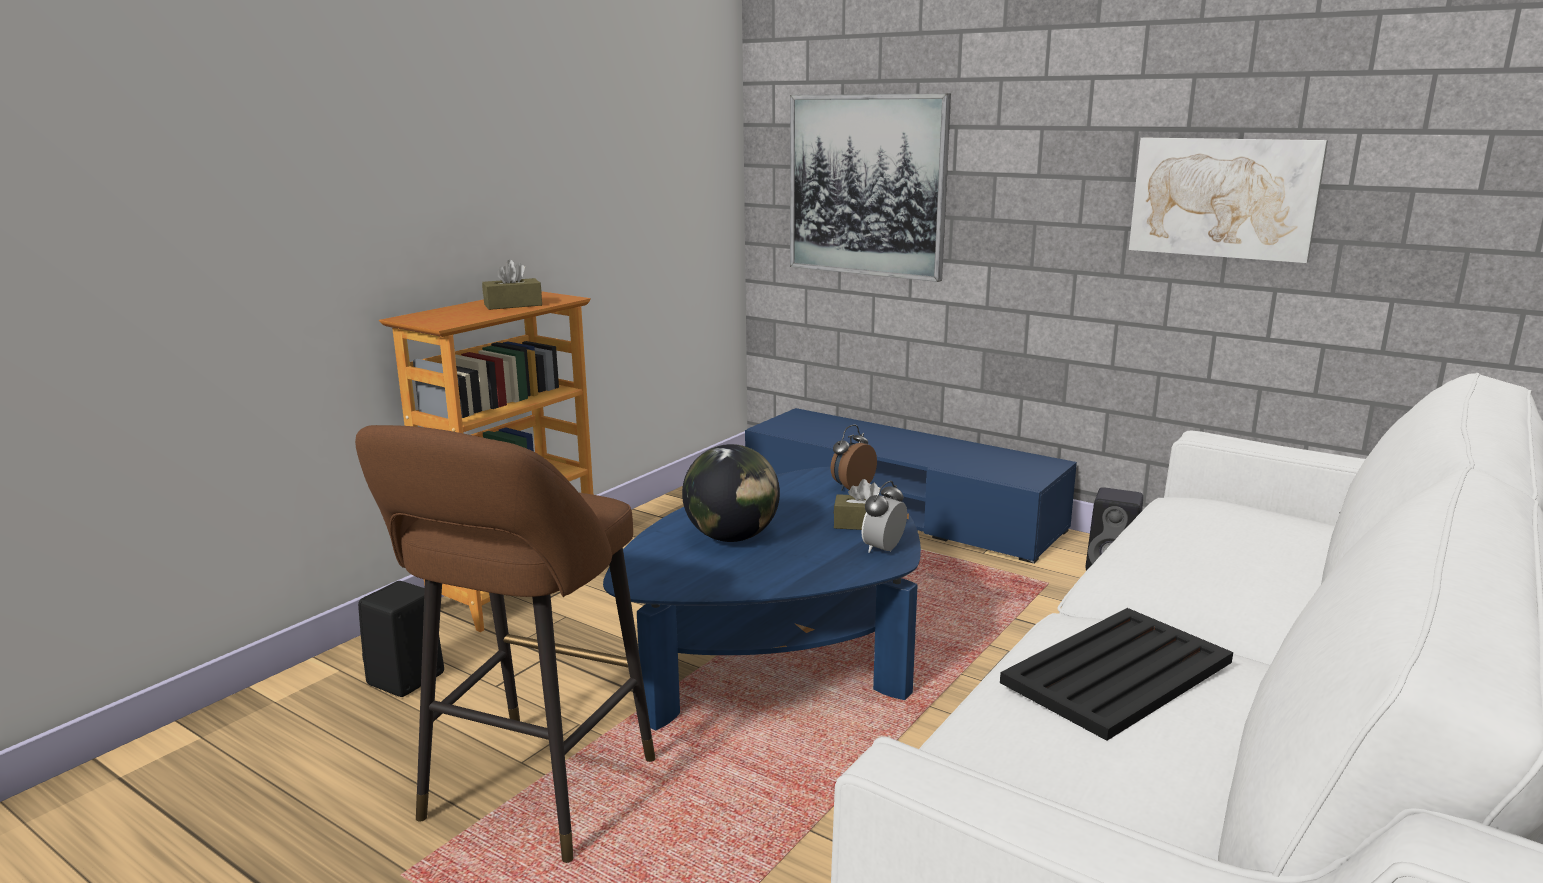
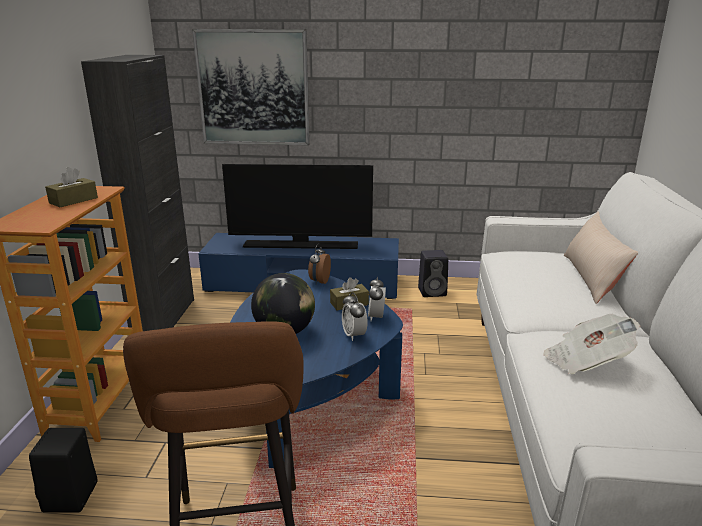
camera: 30 degrees left, 5 degrees up
(670, 511) = (164, 317): none -> black cabinet
(823, 563) = (354, 335): none -> alarm clock
(902, 444) = (301, 245): none -> television
(1115, 673) = (586, 361): black tray -> newspaper
(1223, 197) = (468, 88): picture -> none
(1317, 567) = (592, 278): none -> beige pillow

